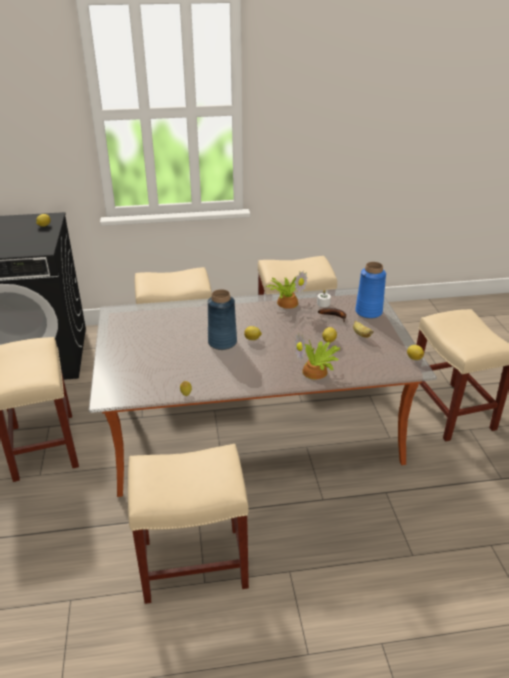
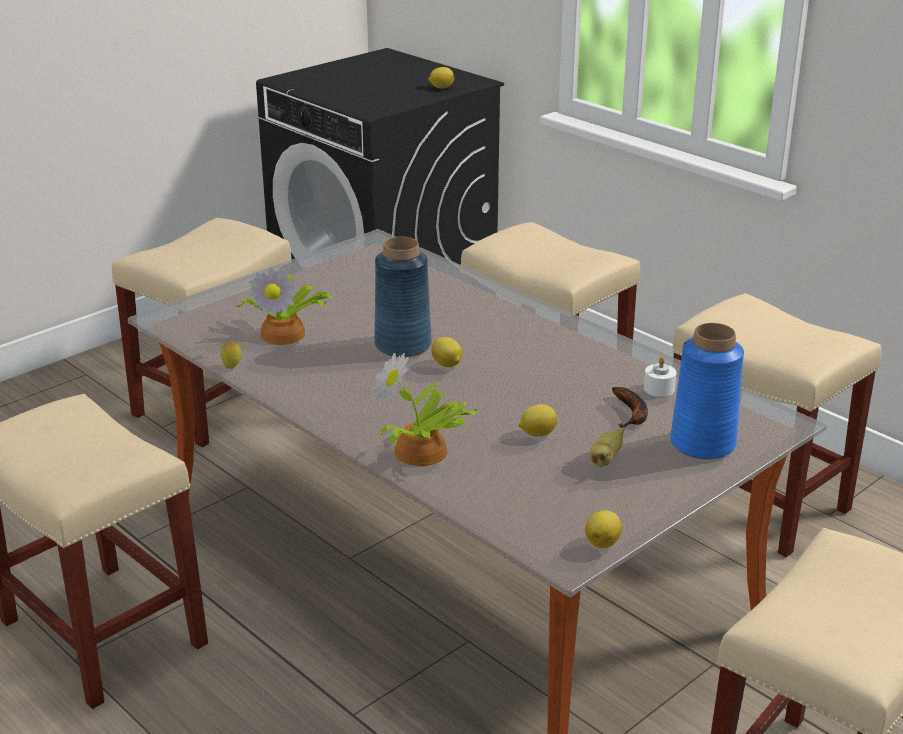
camera: 55 degrees right, 5 degrees down
(287, 302) = (609, 354): potted plant -> potted plant (285, 333)

